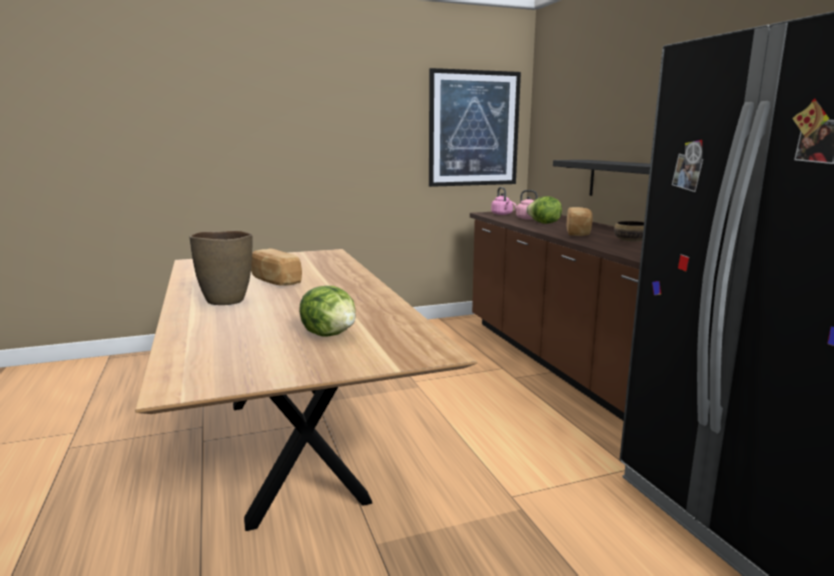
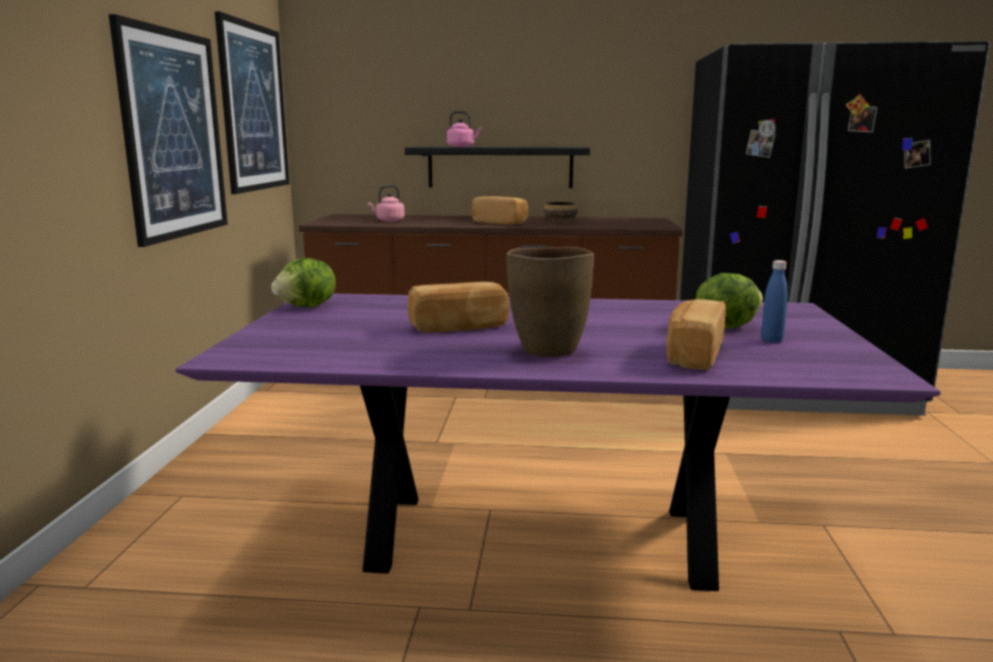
camera: 65 degrees left, 0 degrees up
(227, 331) = (693, 355): none -> bread
(286, 349) = (771, 340): none -> blue bottle
(291, 446) = (542, 540): brown dining table -> purple dining table
(365, 148) = (173, 134): none -> picture
(502, 214) = (342, 221): pink kettle -> pink kettle (462, 146)
(544, 223) = (432, 221): lettuce -> lettuce (307, 307)

